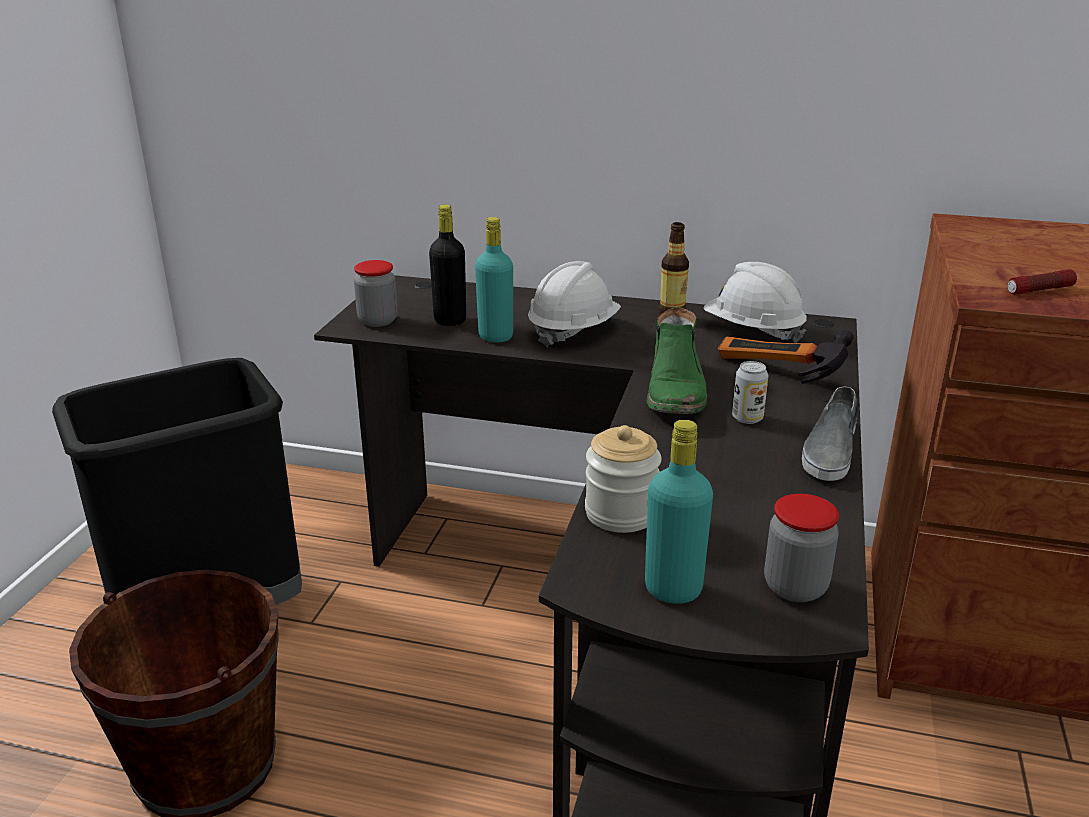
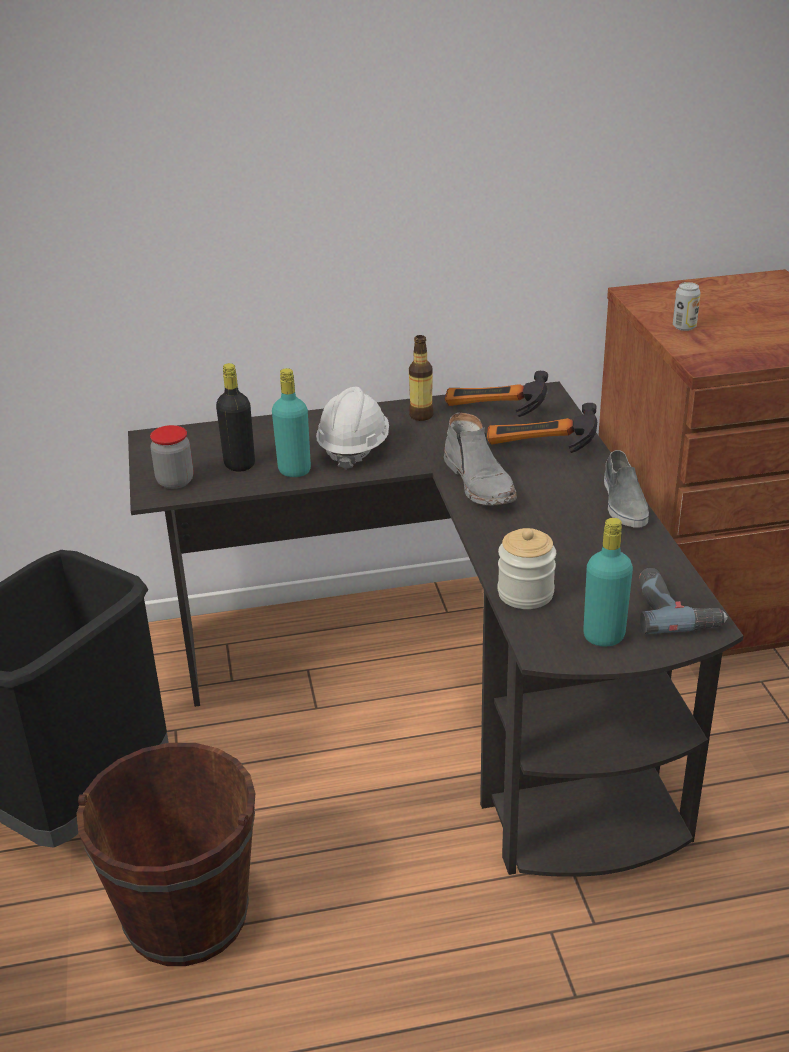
camera: 25 degrees left, 5 degrees up
(676, 391) = (481, 483): green boot -> grey boot
(747, 418) = (549, 492): can -> can (684, 327)
(752, 331) = (493, 413): white hard hat -> hammer
(795, 587) = (675, 610): jar -> power drill
(1039, 290) = (730, 349): flashlight -> none

